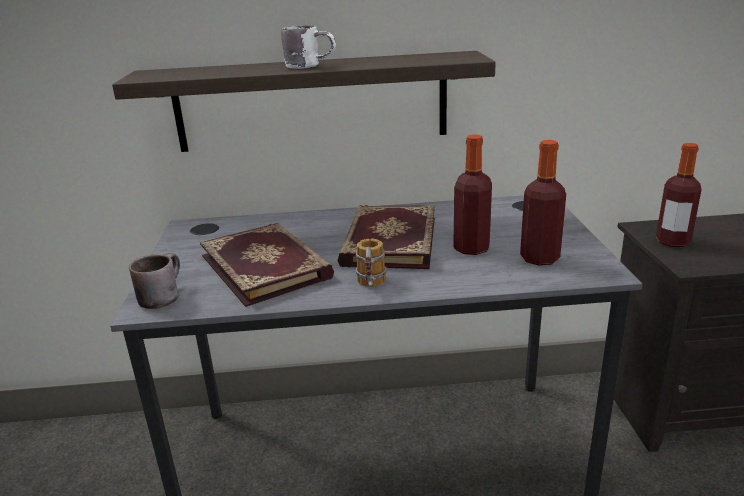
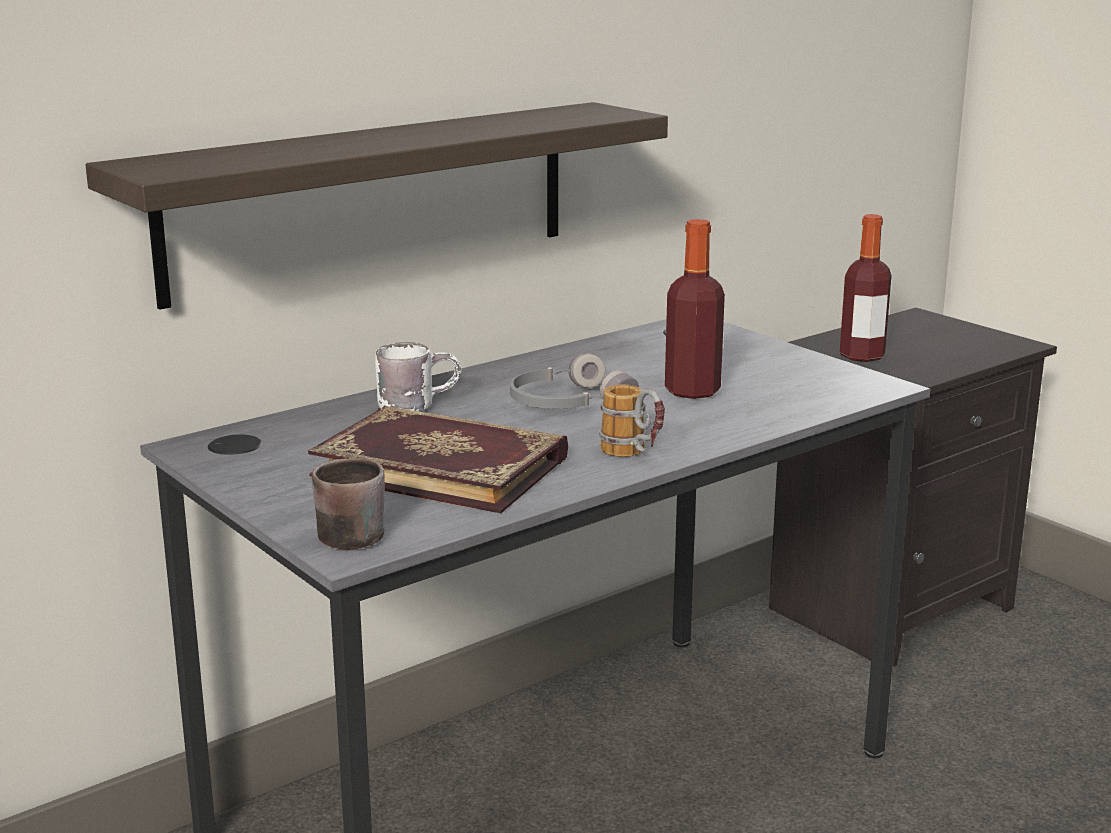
camera: 35 degrees left, 5 degrees down
(310, 65) = (411, 136): white mug -> white mug (415, 403)
(388, 241) = (567, 403): book -> grey headphones
(539, 258) = (790, 386): bottle -> none

